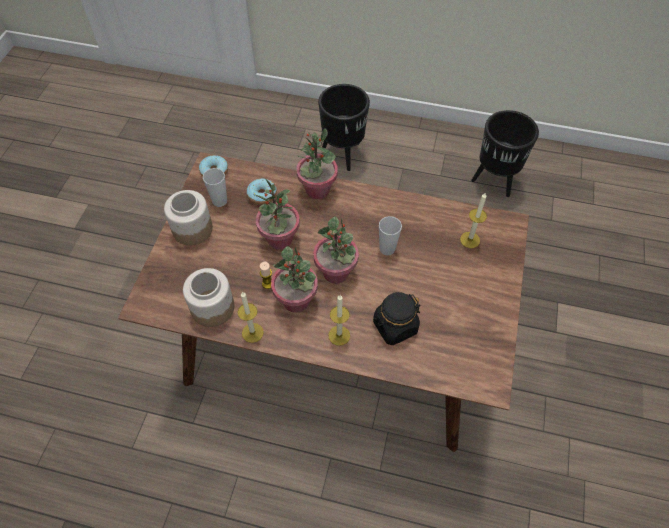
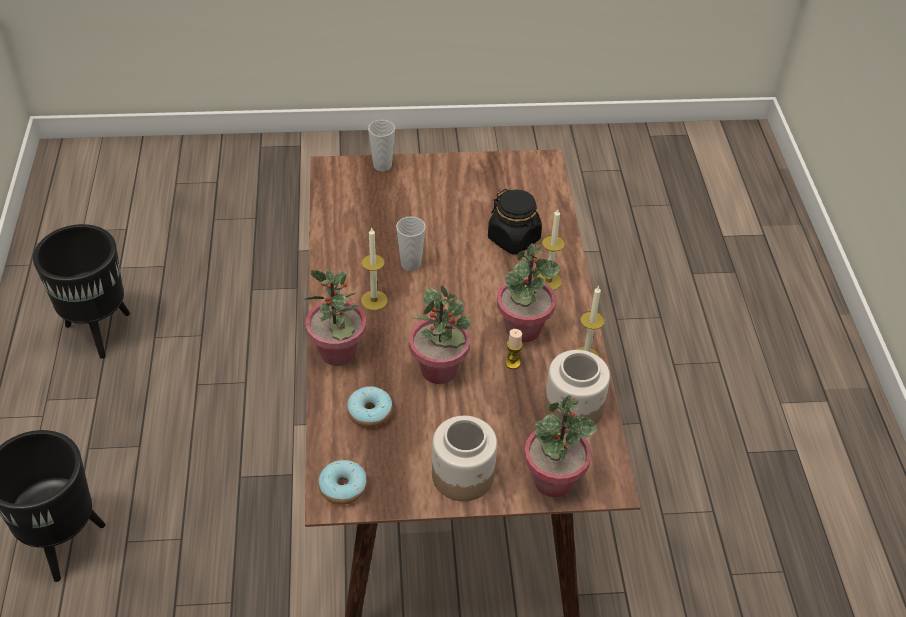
camera: 110 degrees left, 10 degrees down
(219, 201) = (399, 460): cup -> cup (382, 165)
(336, 272) = (466, 302): potted plant -> potted plant (553, 480)
(470, 240) = (367, 197): candle -> candle (374, 300)

